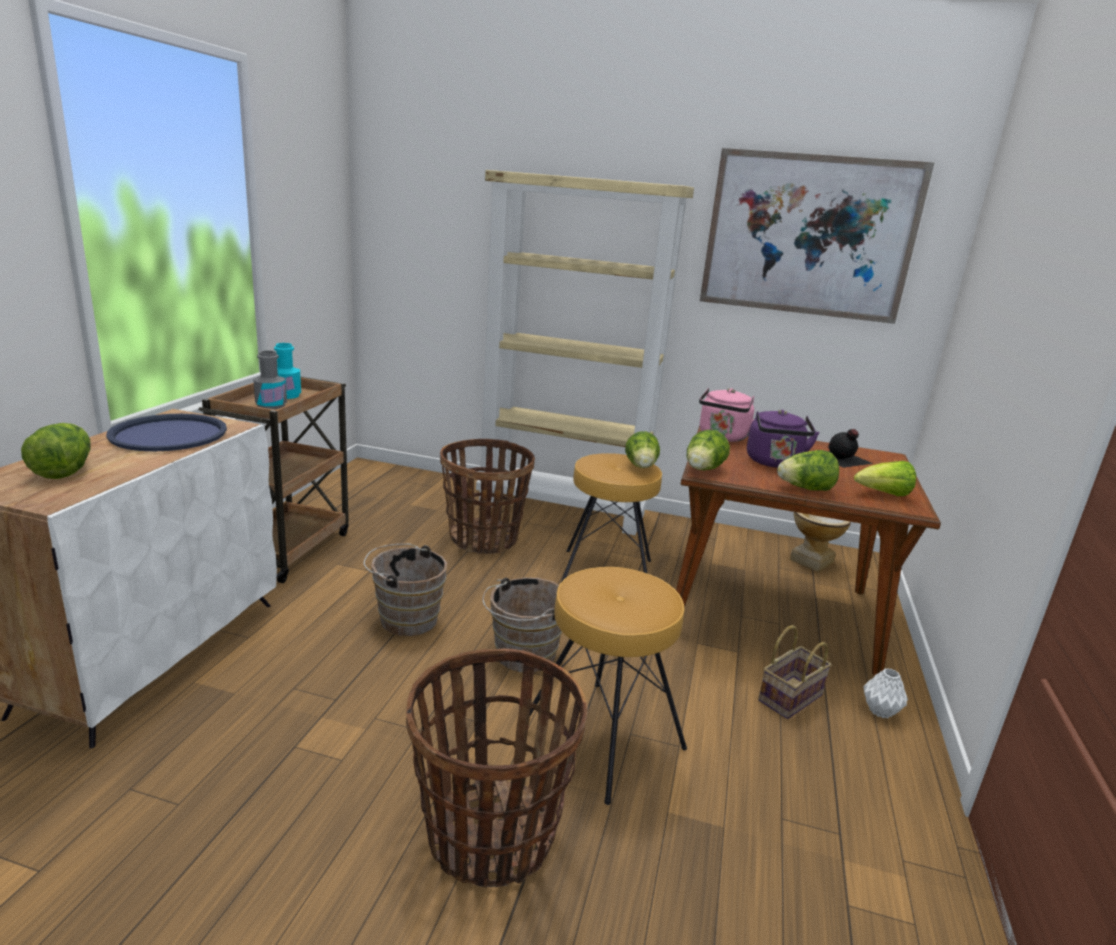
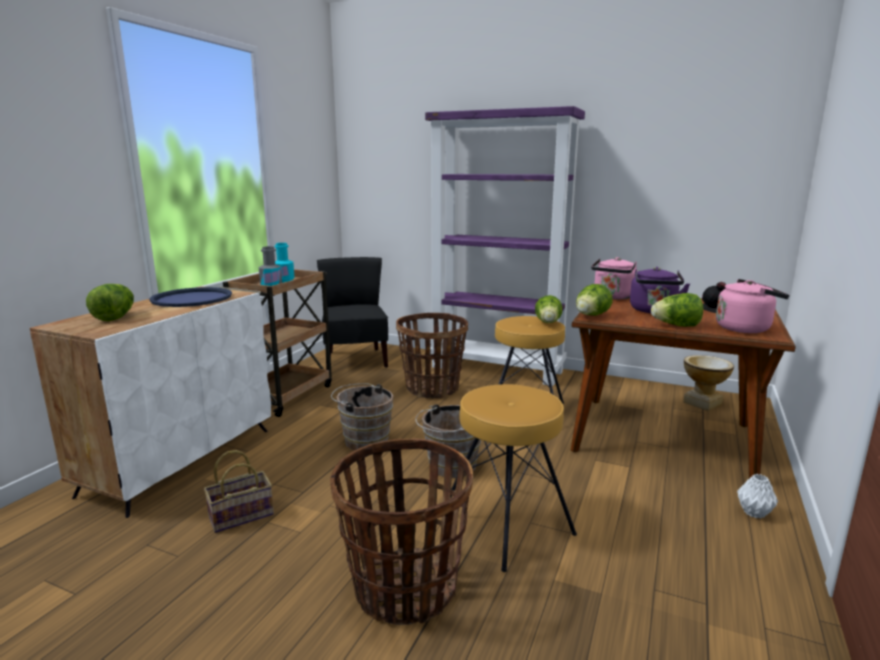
camera: 10 degrees right, 5 degrees down
(374, 492) = (355, 360): none -> black chair
(564, 509) = (498, 369): beige bookcase -> purple bookcase
(790, 696) = (672, 499): basket -> basket (242, 515)
(809, 236) = (680, 139): picture -> none
(883, 494) = (745, 328): lettuce -> pink kettle

